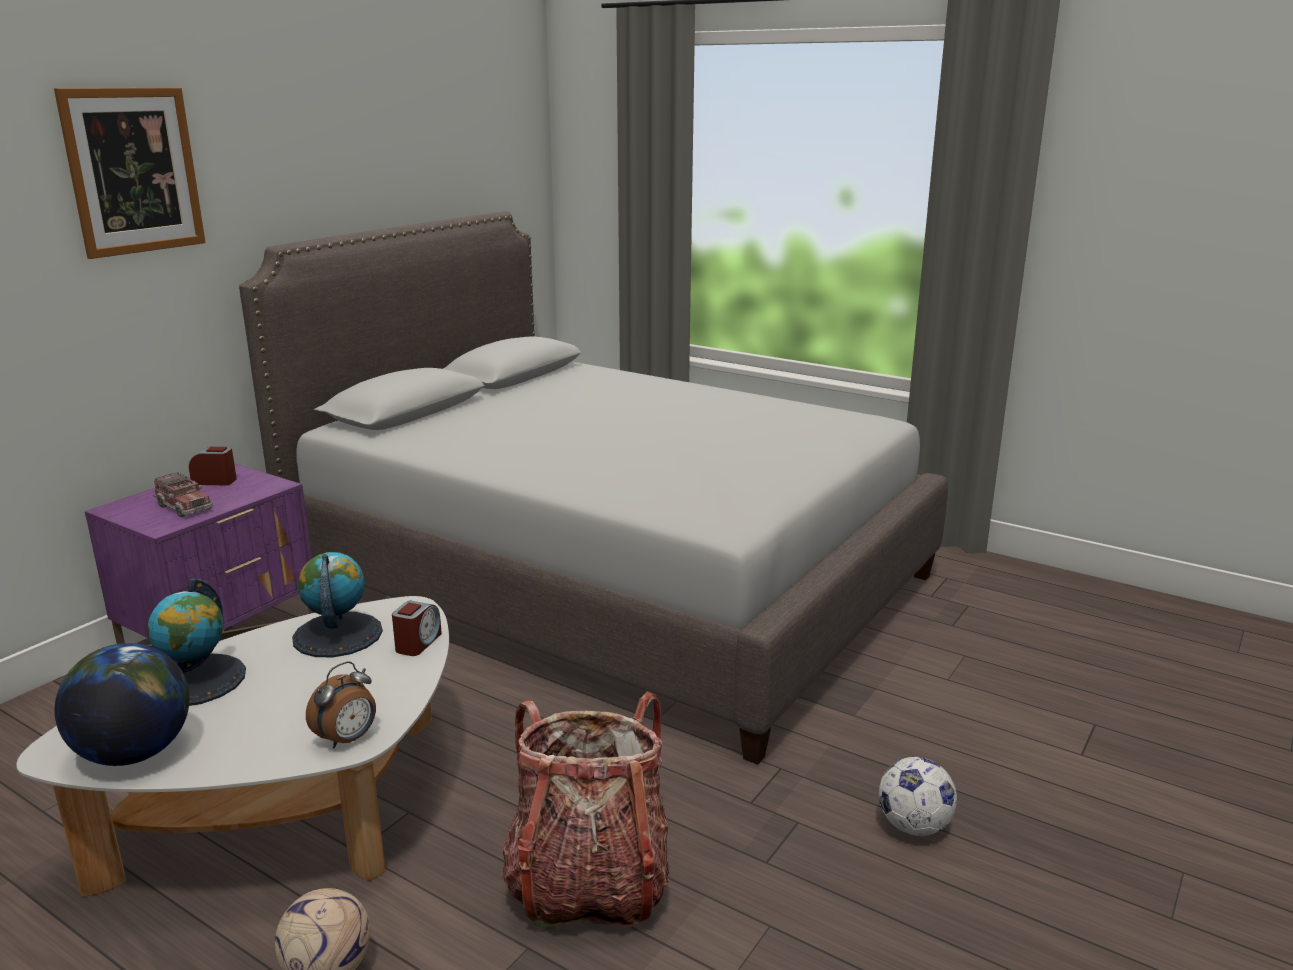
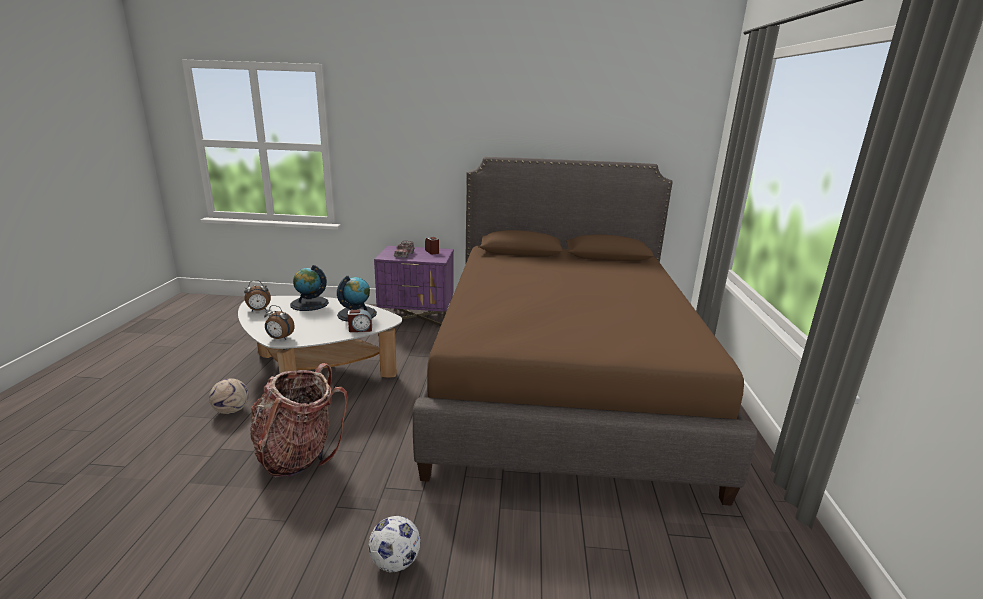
camera: 60 degrees right, 0 degrees up
(133, 171) = (434, 115): picture -> none
(134, 753) = (259, 310): globe -> alarm clock
(611, 579) = (562, 381): grey bed -> brown bed

